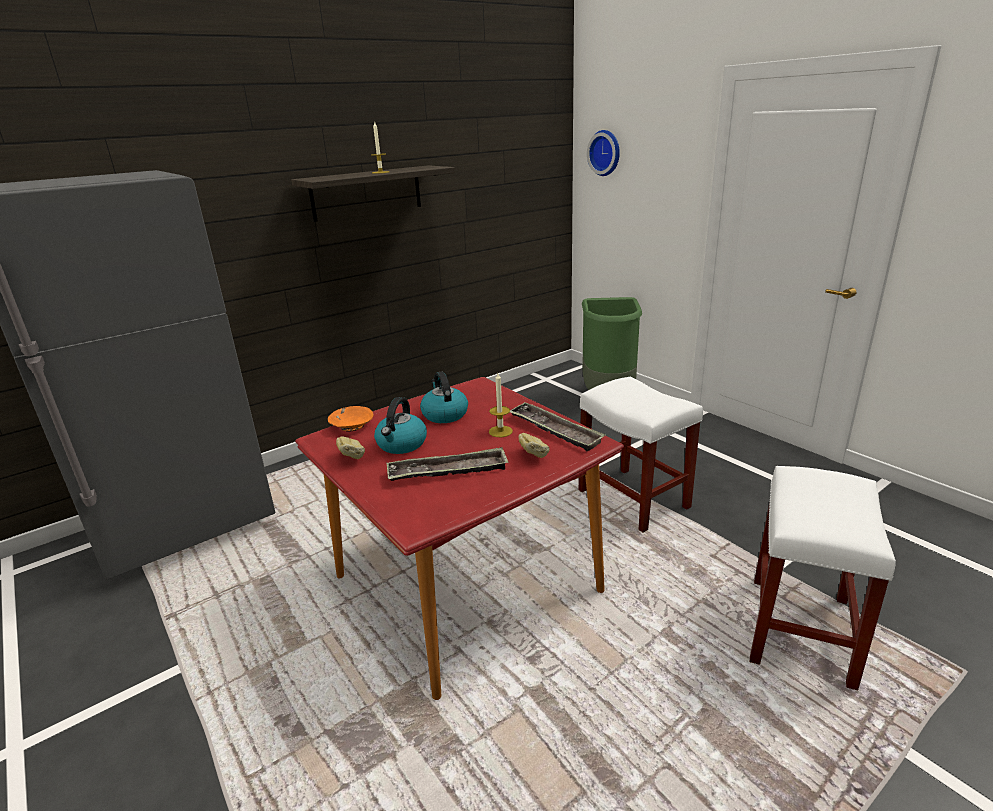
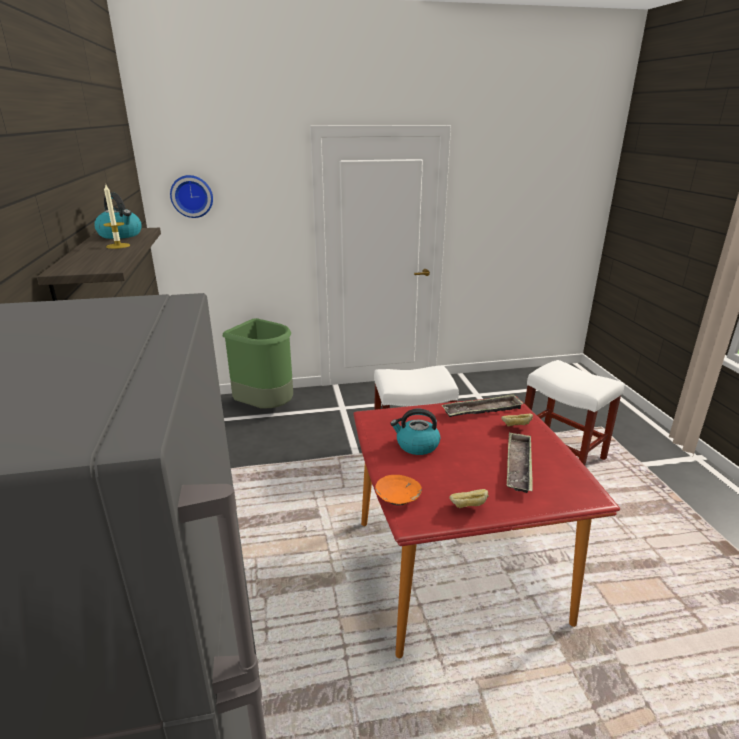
camera: 65 degrees left, 0 degrees up
(401, 444) = (458, 477): kettle -> kettle (121, 235)
(500, 431) = (468, 429): candle -> none

